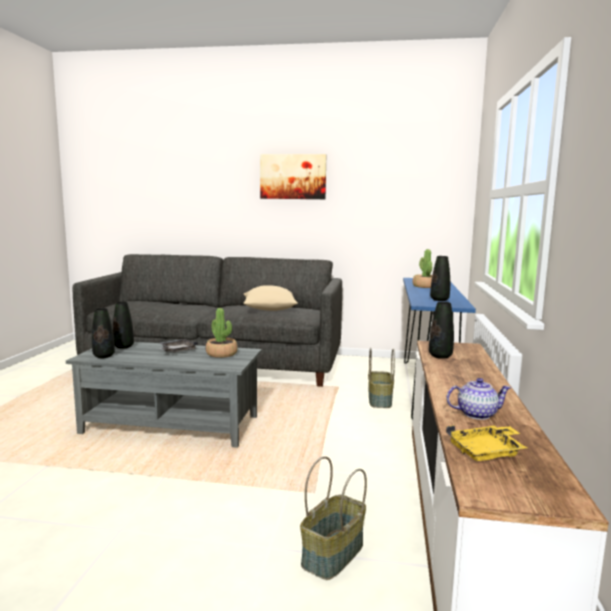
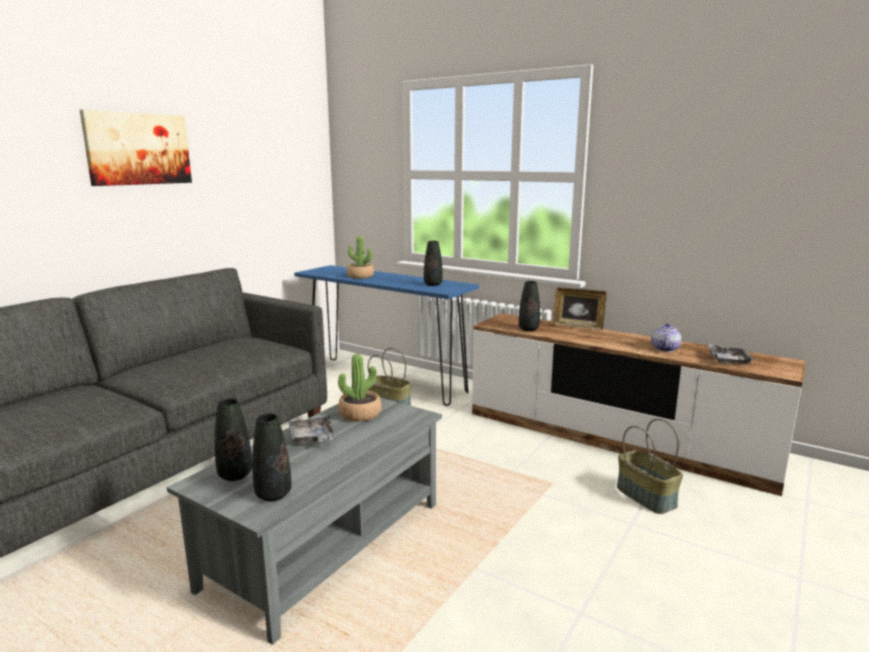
camera: 65 degrees left, 5 degrees up
(269, 309) = (215, 354): beige pillow -> none
(486, 452) = (728, 360): yellow tray -> grey tray
(493, 372) = (578, 326): none -> picture frame

